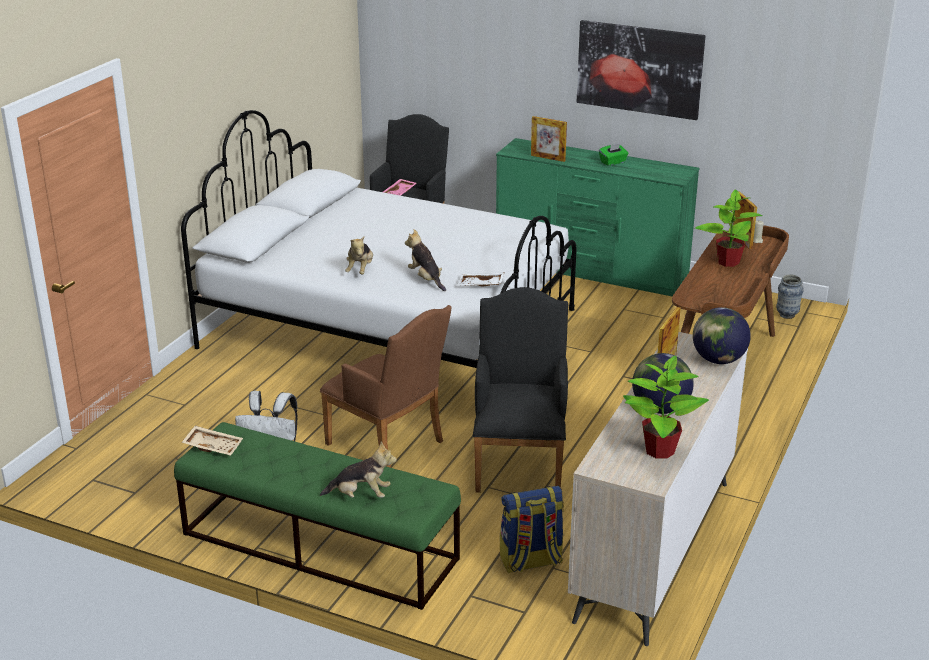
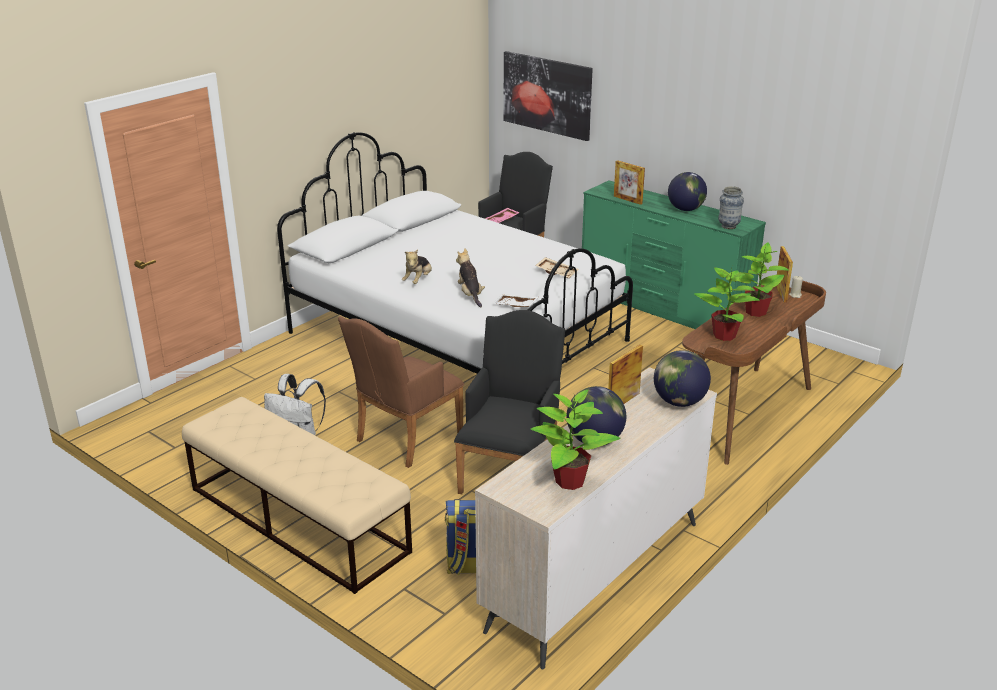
camera: 15 degrees right, 0 degrees up
(213, 446) = (220, 416): beige tray -> beige tray (557, 272)
(318, 546) = (297, 519): green bench -> beige bench
(360, 495) = (316, 480): plush toy -> none
(389, 445) = (404, 439): brown armchair -> brown armchair turned 75 degrees clockwise
(613, 162) = (685, 209): green tissue box -> globe
(639, 69) = (717, 124): picture -> picture (547, 95)
(711, 290) = (725, 336): none -> potted plant
(787, 315) = (832, 372): vase -> vase (728, 226)

